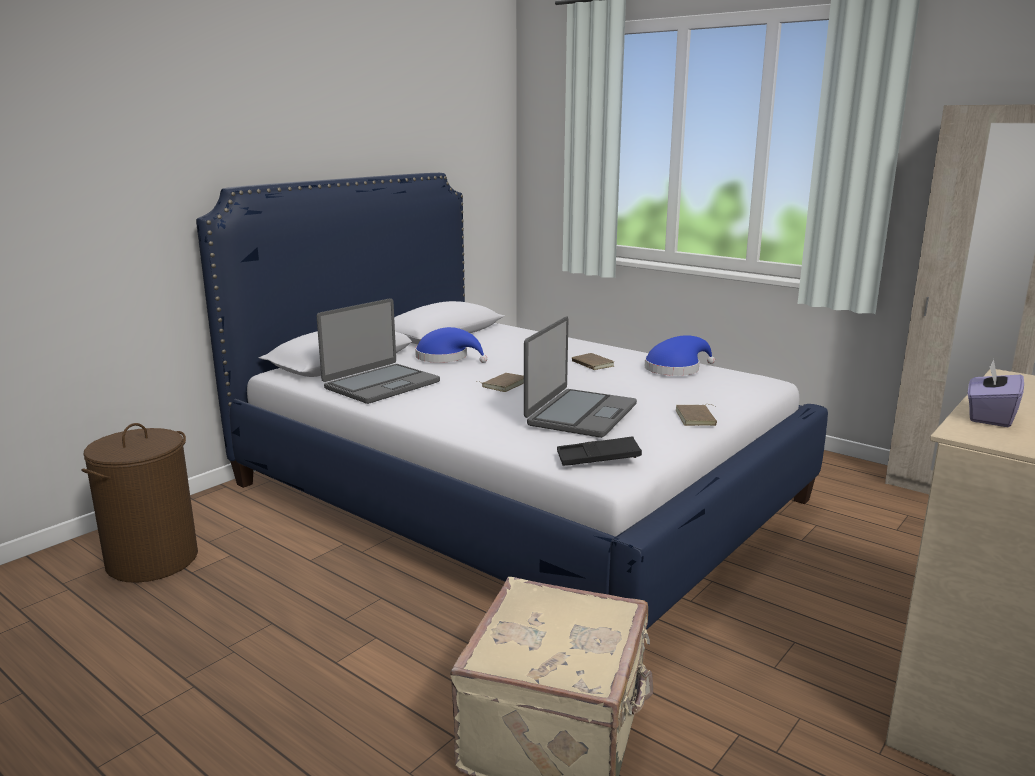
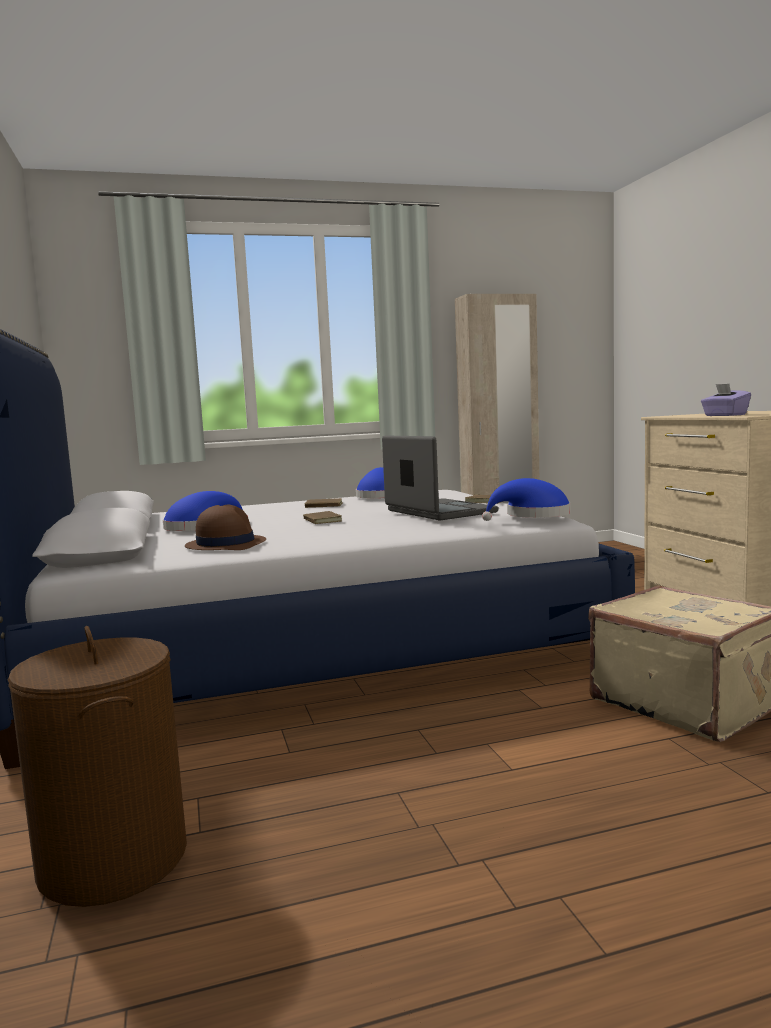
camera: 55 degrees left, 10 degrees down
(381, 385) = (225, 544): laptop -> brown hat
(598, 458) = (533, 516): black tray -> blue hat

